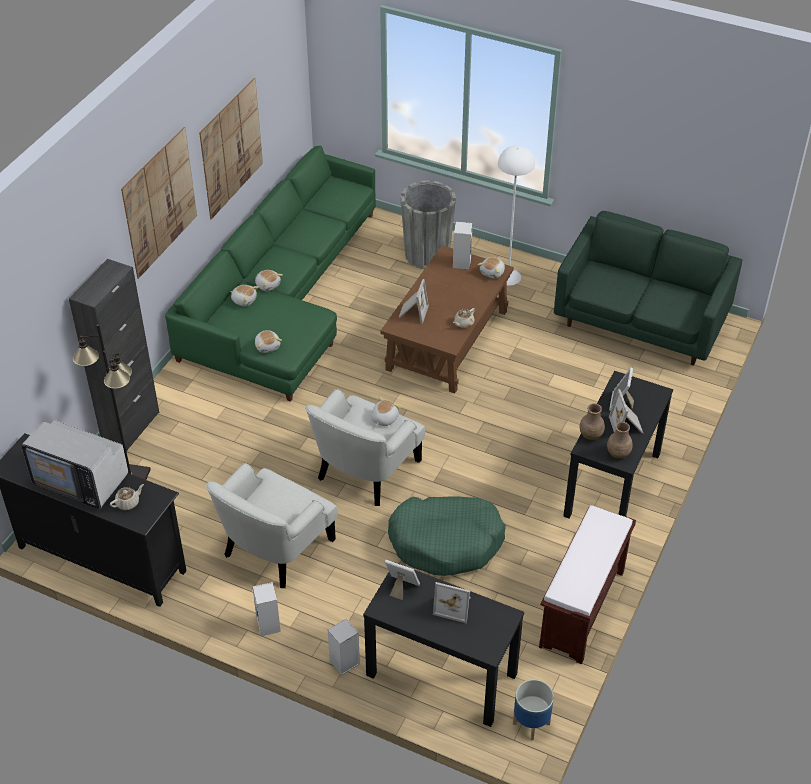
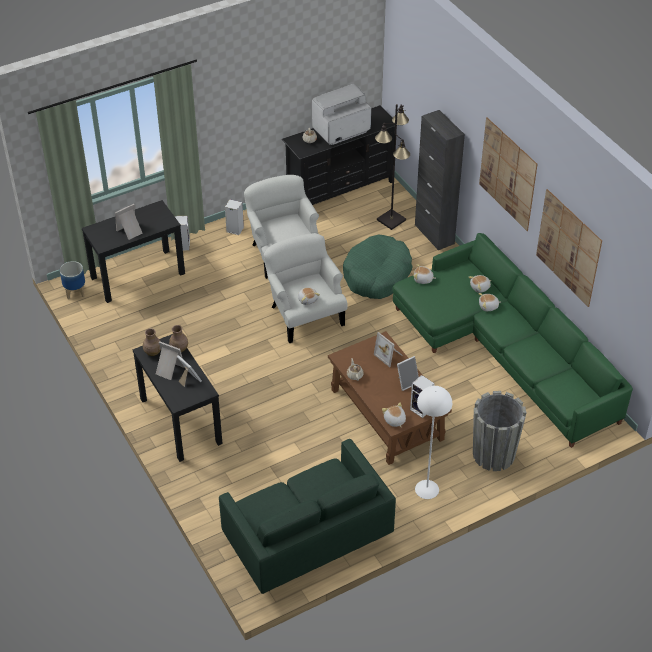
camera: 125 degrees right, 0 degrees up
(401, 587) = (162, 219): picture frame -> picture frame (407, 382)
(446, 542) = (217, 321): green dog bed -> green dog bed (377, 275)
(582, 610) = (113, 350): brown bench -> none

